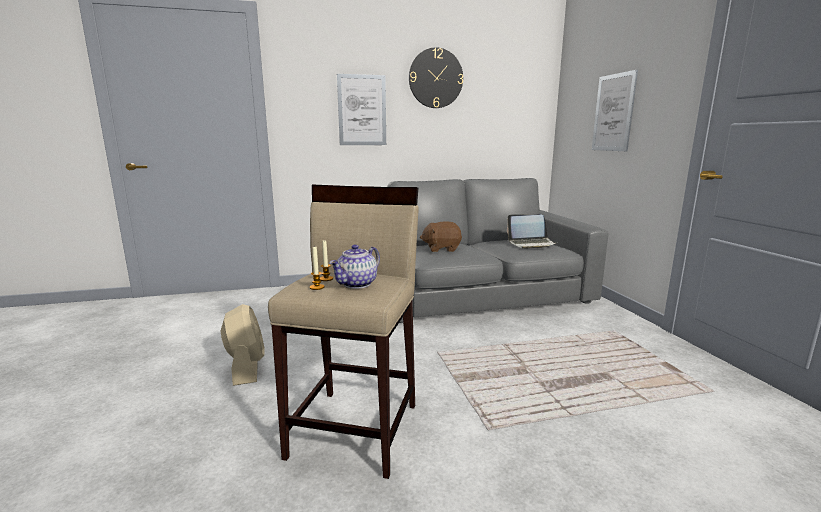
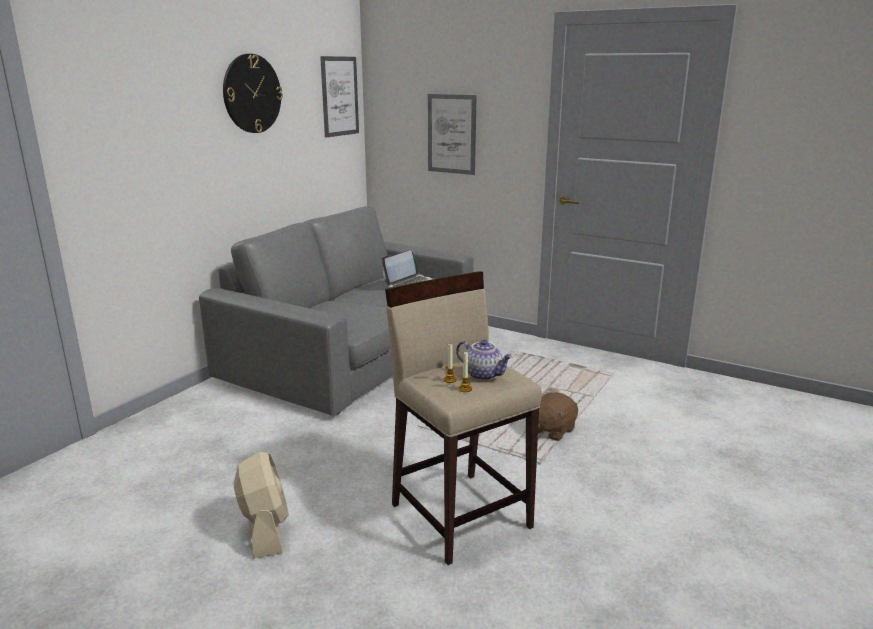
camera: 45 degrees left, 5 degrees up
(246, 367) = (265, 529): beige fan -> beige fan turned 45 degrees clockwise
(357, 284) = (484, 375): teapot -> teapot turned 45 degrees counterclockwise
(362, 110) = (174, 146): picture -> picture (339, 96)
(441, 249) = (344, 315): brown plush toy -> brown plush toy (551, 430)

